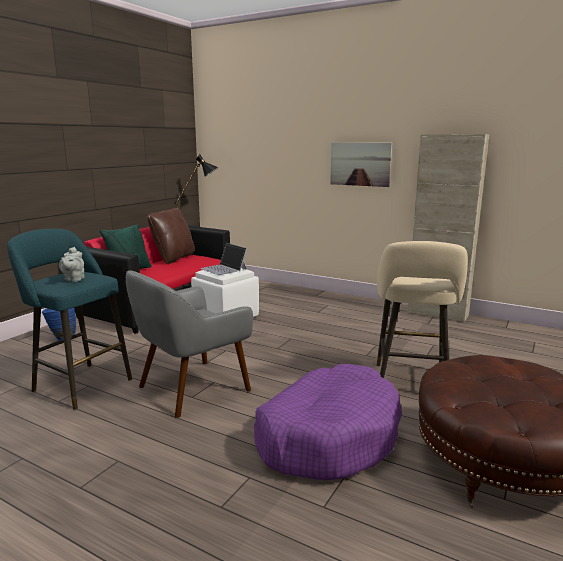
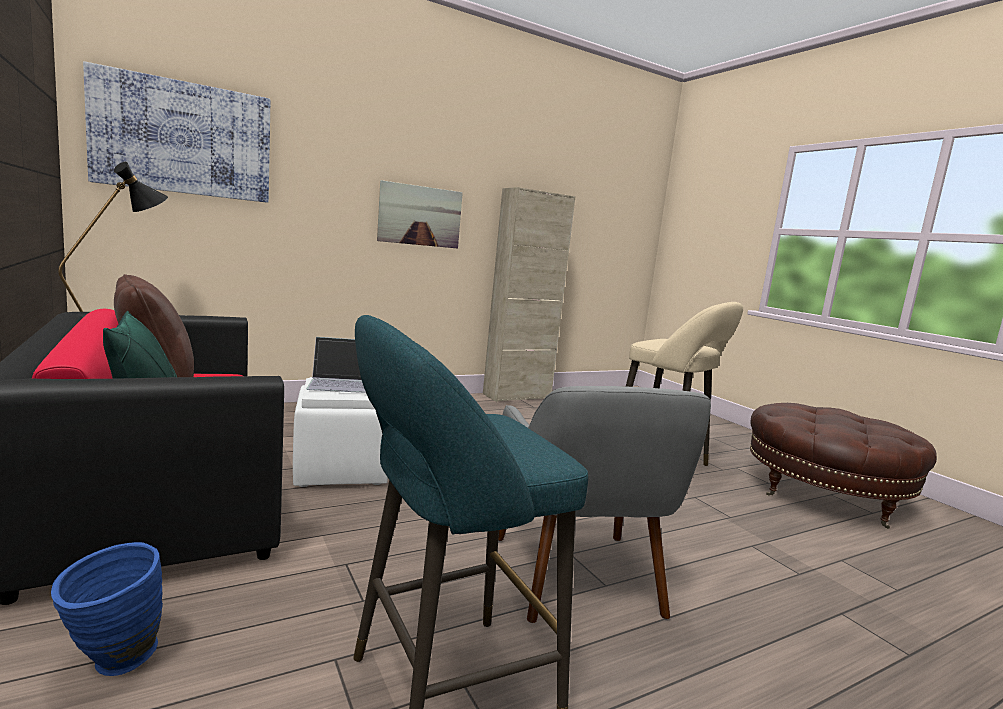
camera: 60 degrees left, 5 degrees down
(73, 279) = (503, 433): grey teapot -> none
(236, 135) = (184, 139): none -> picture
(328, 436) = (756, 537): purple dog bed -> none

